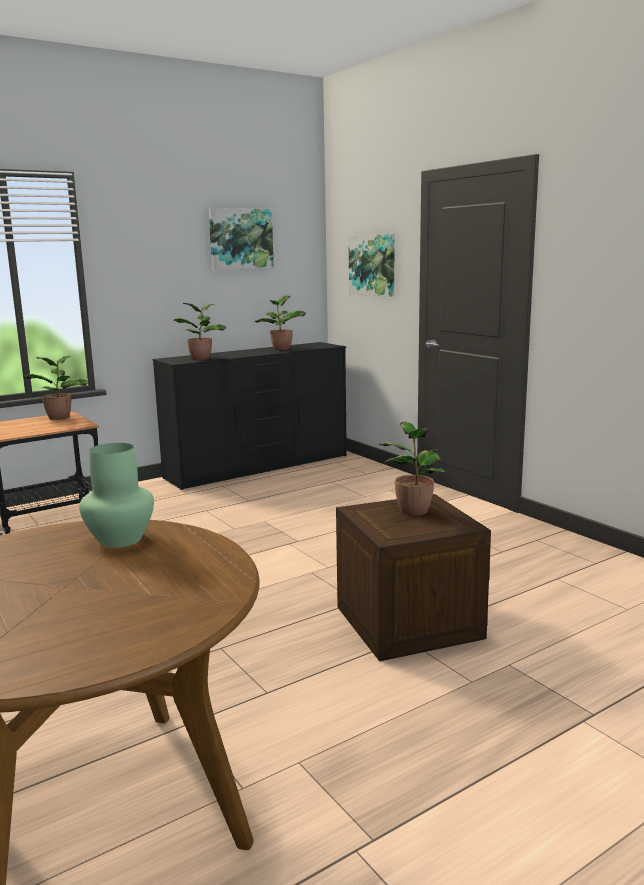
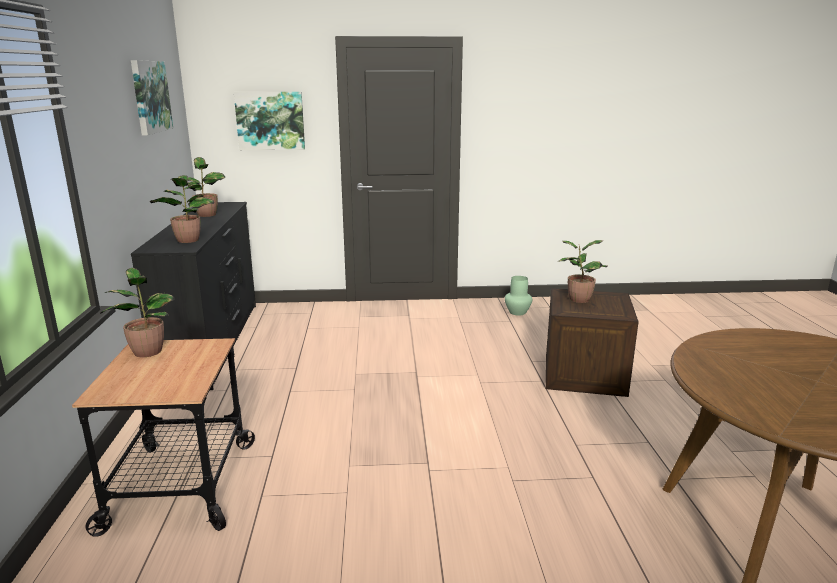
camera: 60 degrees left, 5 degrees up
(121, 539) = (725, 355): green vase -> green vase (517, 312)

